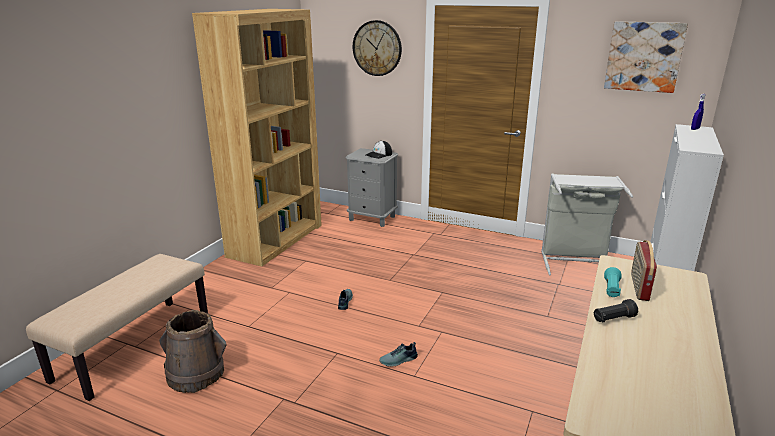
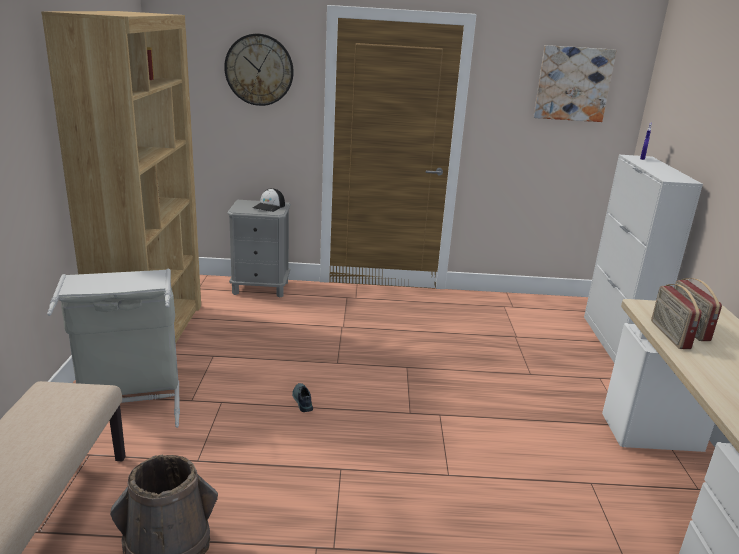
camera: 25 degrees left, 0 degrees up
(399, 360) = (418, 460): shoe -> none
(575, 261) = (514, 309): grey laundry basket -> grey laundry basket (128, 403)
(611, 289) = (669, 335): turquoise flashlight -> radio
(613, 319) = (702, 366): black flashlight -> none

